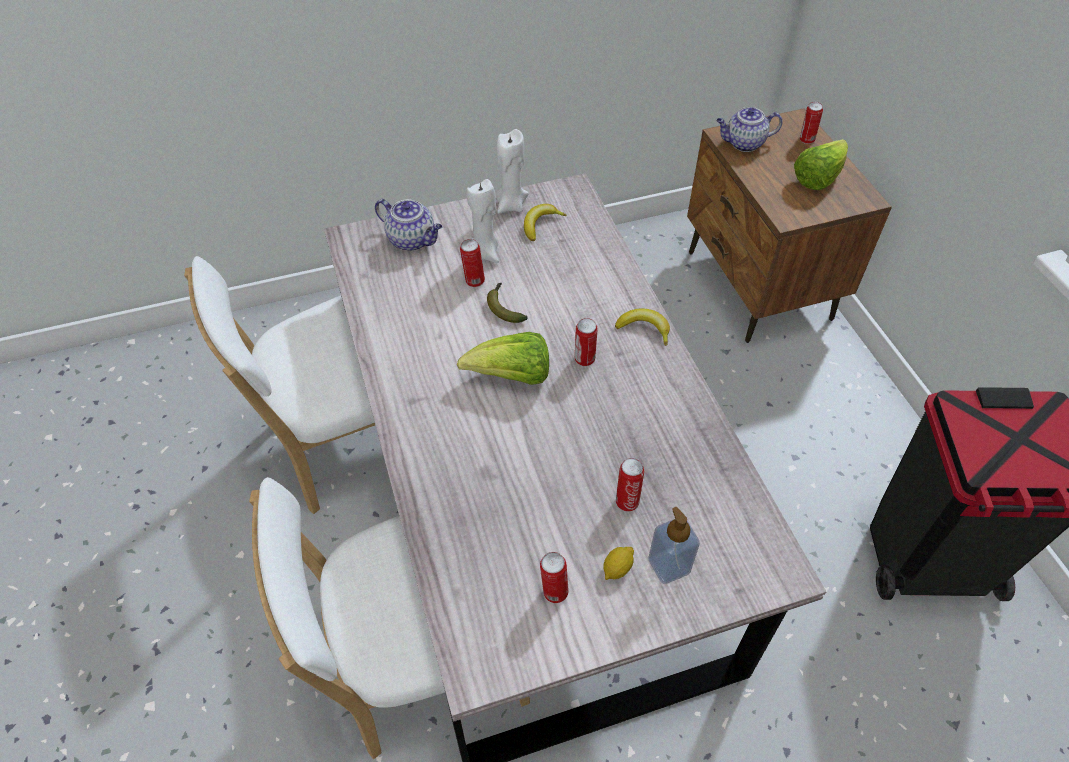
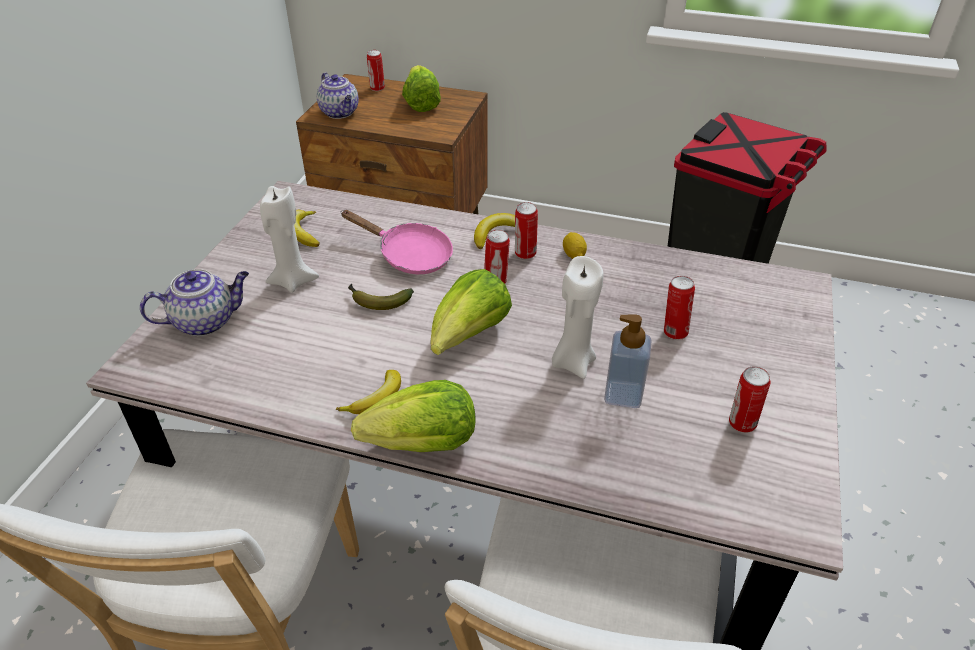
camera: 55 degrees left, 10 degrees down
(391, 411) = (423, 444): none -> lettuce
(411, 364) = (376, 399): none -> banana
(473, 281) = (319, 305): can -> can (525, 254)
(511, 205) = (254, 237): white candle -> white candle (572, 362)
(569, 294) = (409, 256): none -> pink frying pan
(617, 568) = (741, 371): lemon -> lemon (574, 254)
(669, 565) = (758, 340): soap dispenser -> soap dispenser (623, 394)
(743, 144) = (340, 113): teapot -> teapot turned 60 degrees counterclockwise

